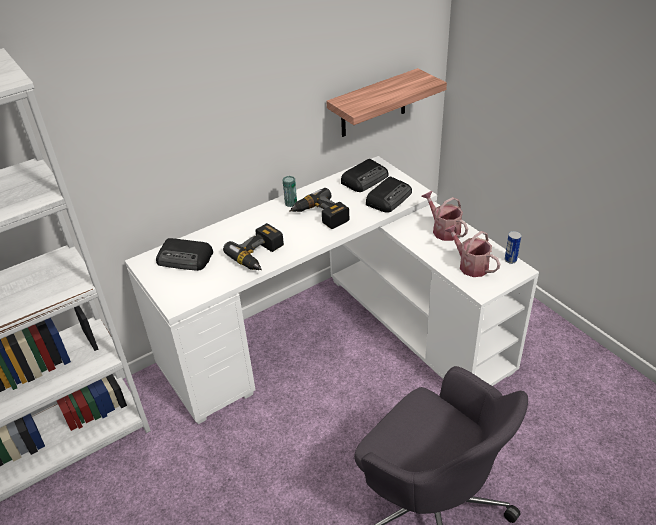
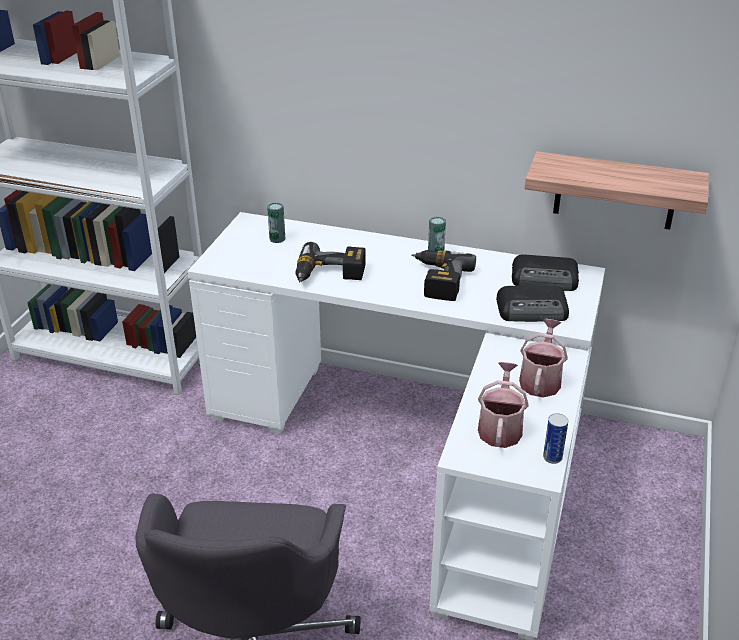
camera: 50 degrees right, 5 degrees down
(185, 259) = (277, 239): radio -> can

